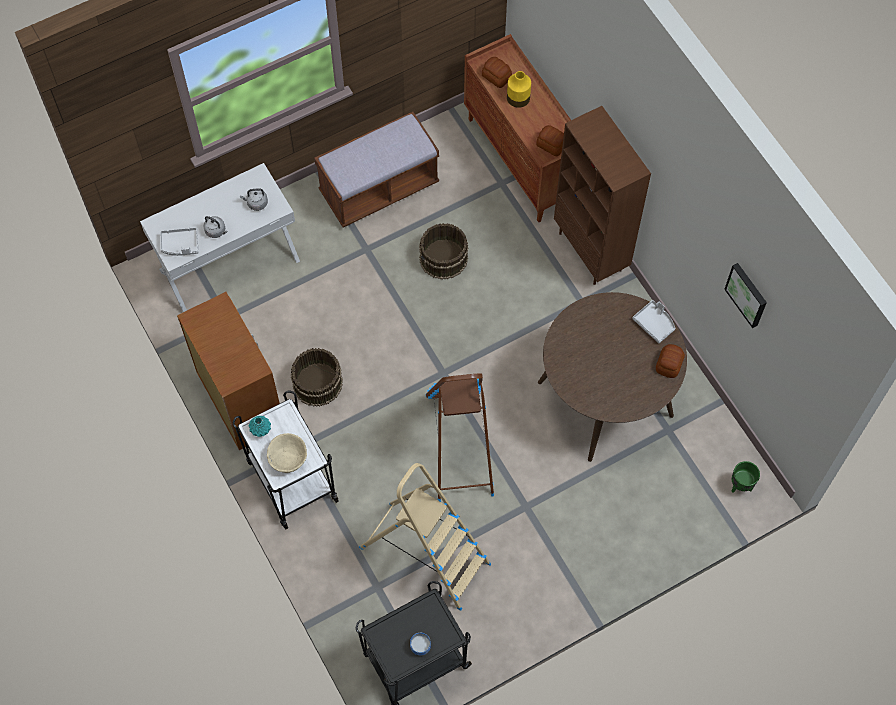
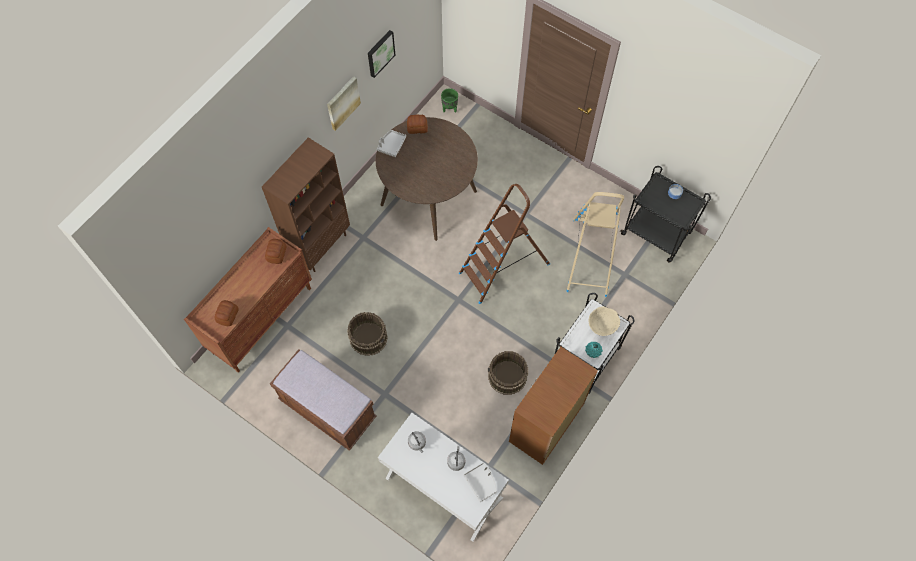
camera: 115 degrees left, 0 degrees up
(518, 97) = (242, 293): yellow vase -> none
(696, 236) = (342, 102): none -> picture

